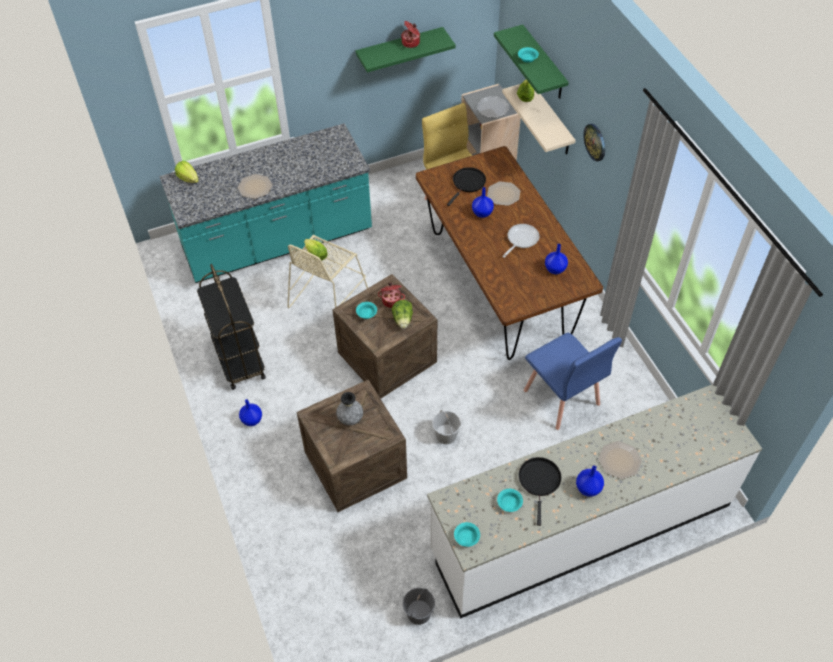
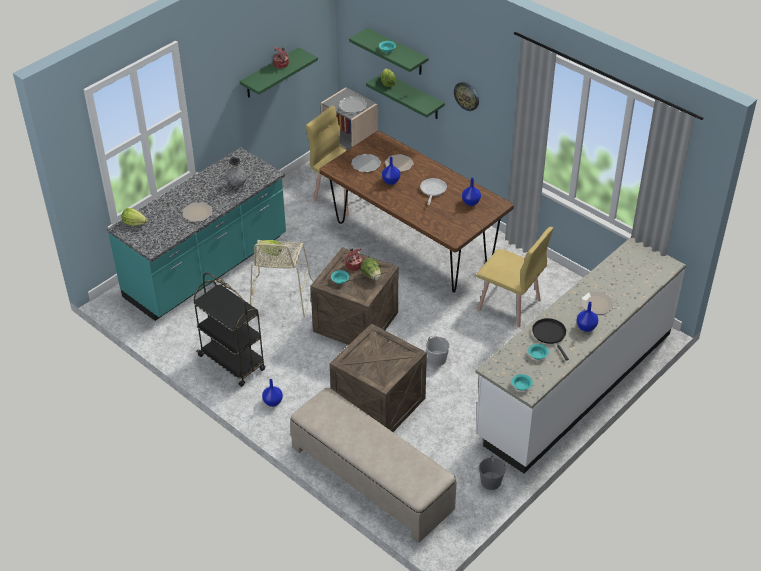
camera: 25 degrees left, 10 degrees down
(297, 552) = (370, 477): none -> beige bench
(350, 419) = (375, 354): grey vase -> grey vase (237, 185)
(468, 183) = (366, 164): black frying pan -> plate
(551, 120) = (413, 96): beige shelf -> green shelf
(561, 398) = (509, 305): blue chair -> yellow chair

